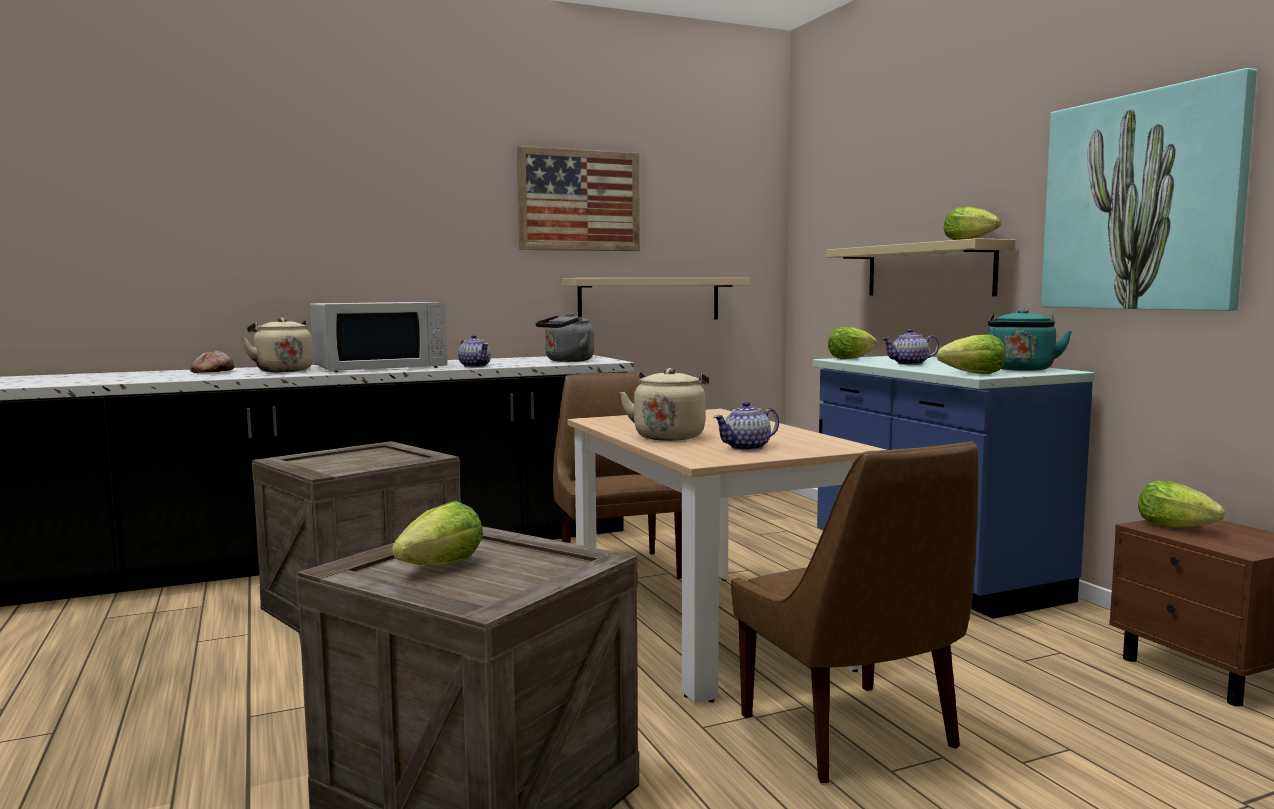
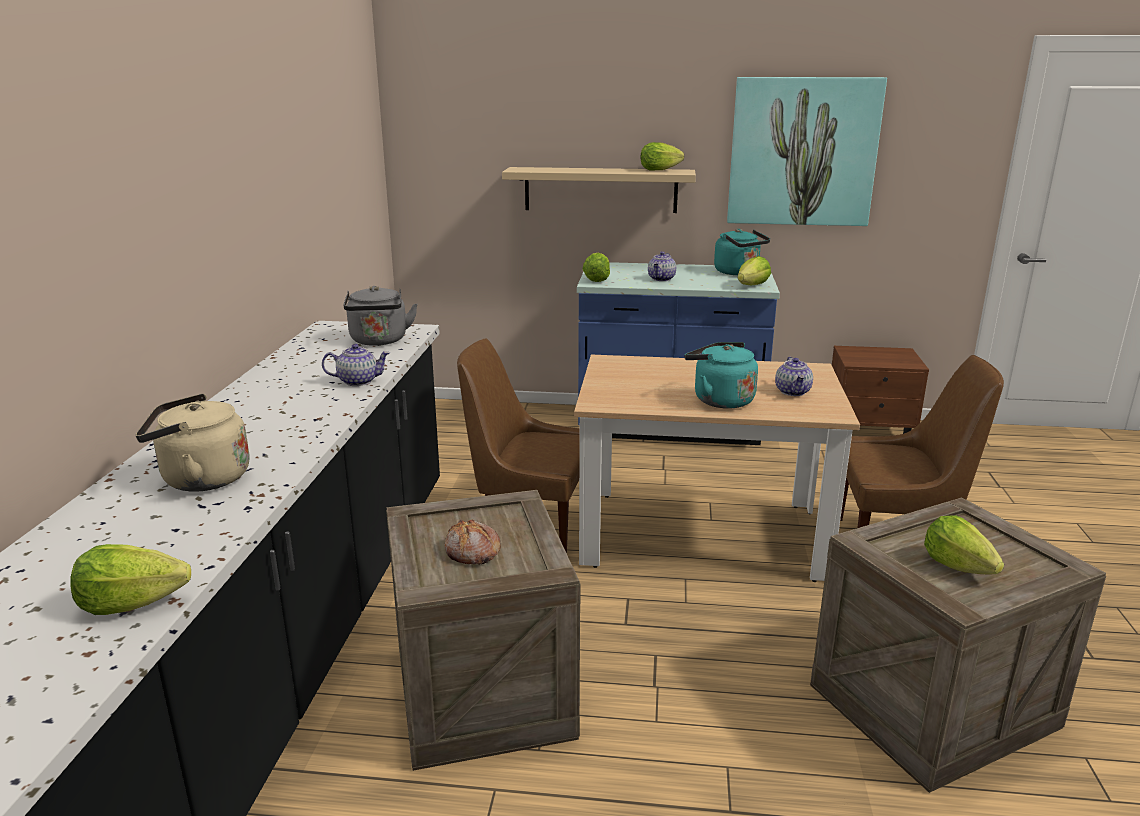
camera: 60 degrees left, 15 degrees up
(212, 372) = (129, 529): bread -> bread (472, 552)
(380, 366) = (266, 421): white microwave -> none
(579, 200) = (283, 134): picture -> none
(649, 299) = (333, 240): beige shelf -> none
(669, 436) = (719, 400): beige kettle -> turquoise kettle
(1174, 527) = (861, 358): lettuce -> lettuce (131, 604)

